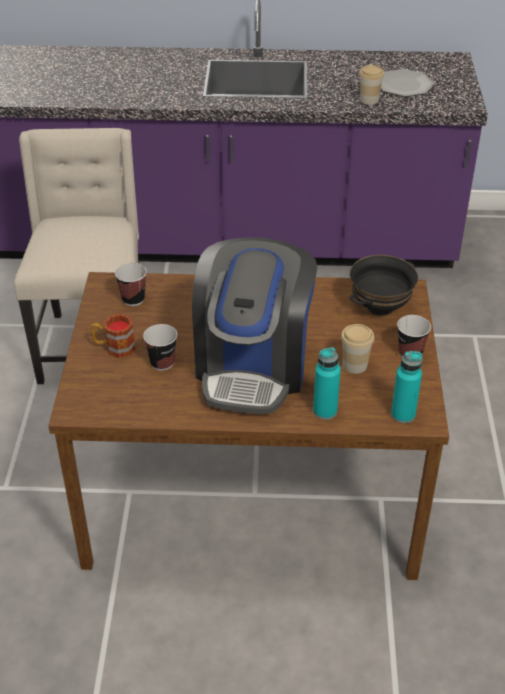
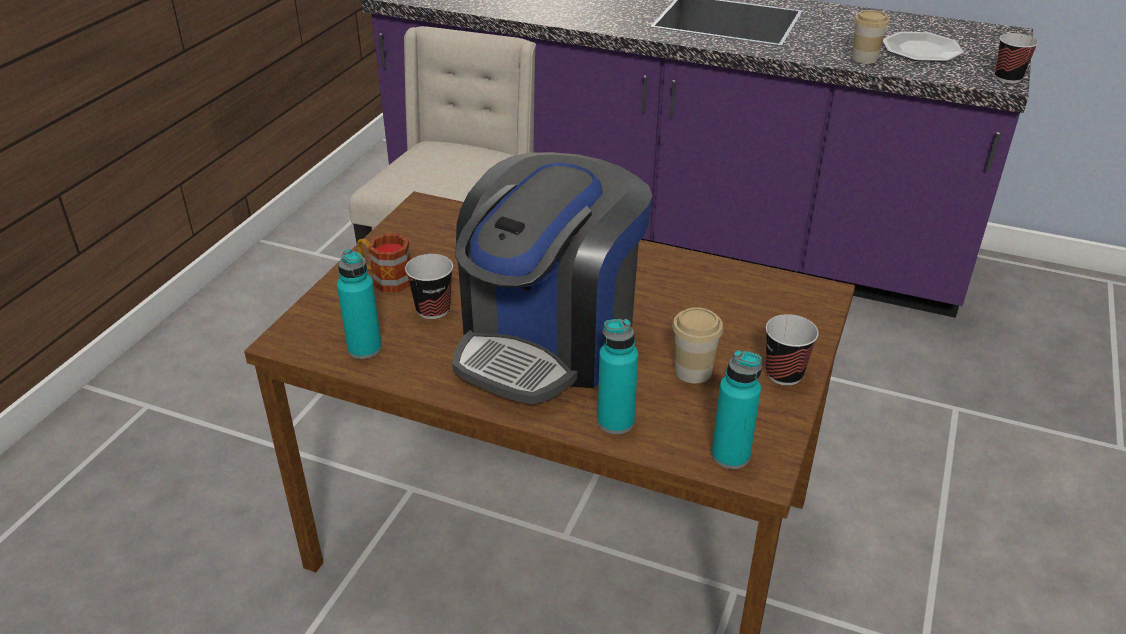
camera: 20 degrees right, 5 degrees down
(133, 299) = (445, 230): cup -> cup (1008, 78)
(133, 403) = (364, 348): none -> turquoise bottle
(379, 307) = (768, 305): black bowl -> none

